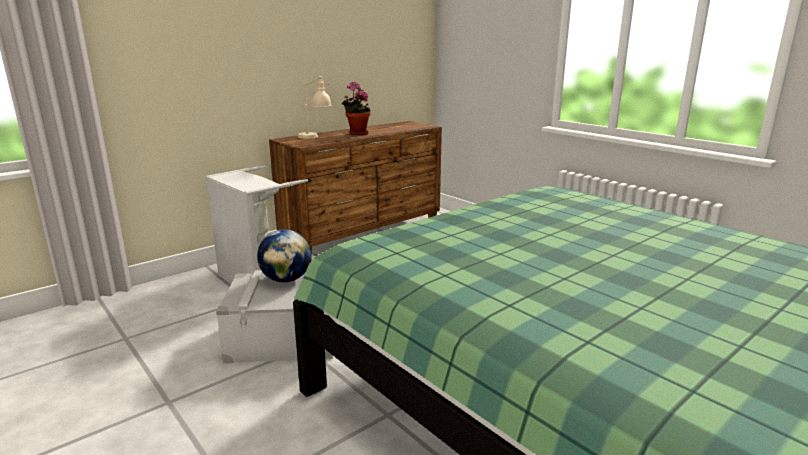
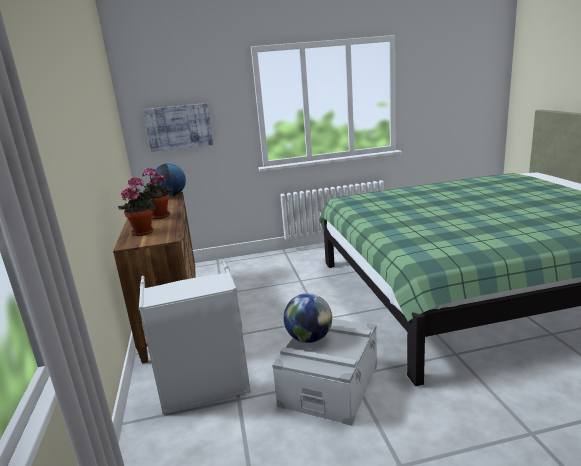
camera: 60 degrees left, 0 degrees up
(315, 137) = (144, 231): beige table lamp -> potted plant
(424, 126) = (171, 195): none -> globe
(478, 57) = (179, 127): none -> picture

